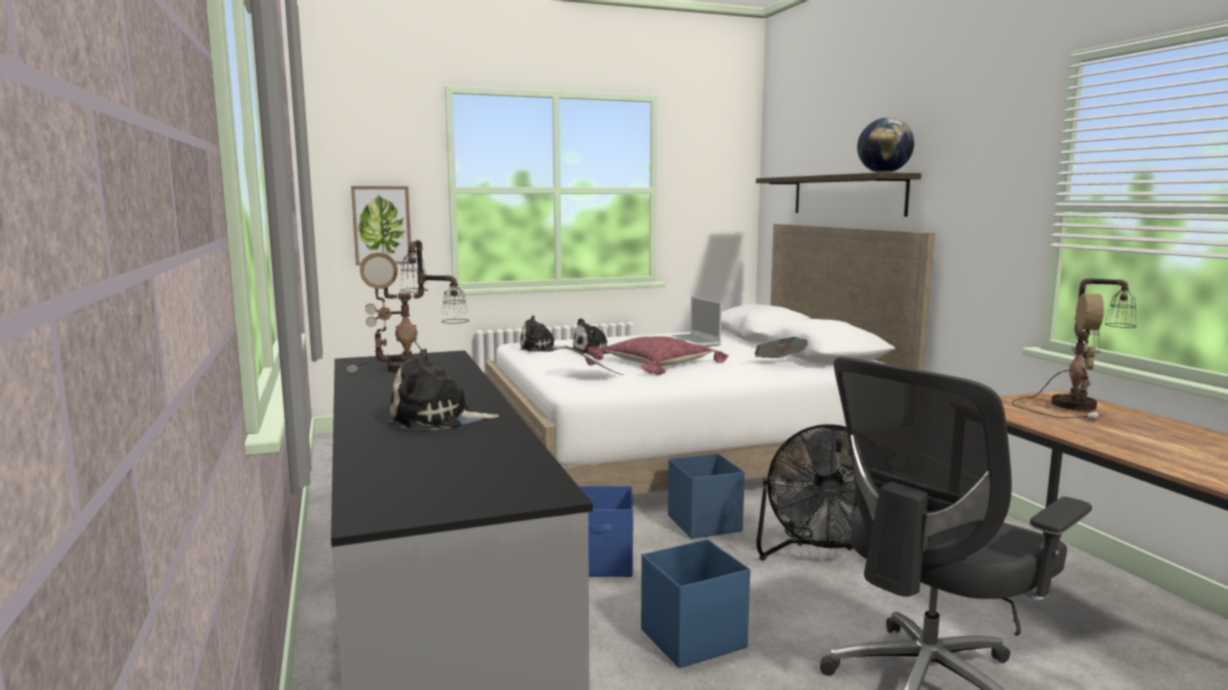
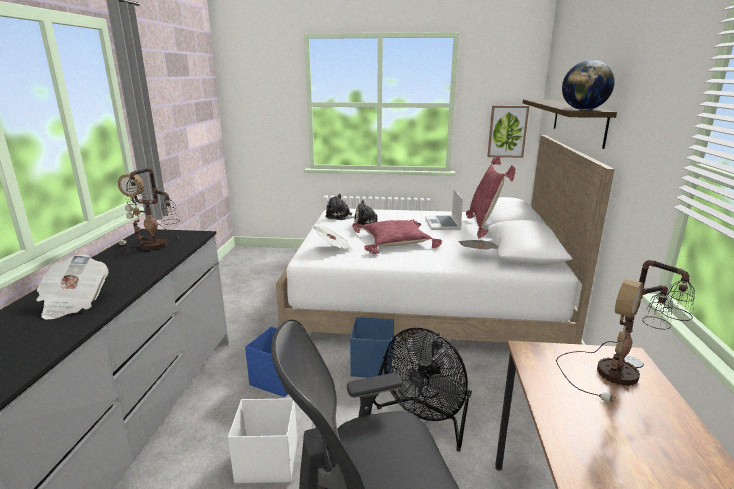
camera: 25 degrees right, 10 degrees up
(381, 225) = (267, 126): picture -> picture (507, 131)
(437, 419) = (74, 302): plush toy -> newspaper
(691, 639) = (266, 461): blue storage box -> white storage box
(748, 343) = (485, 229): none -> red pillow

